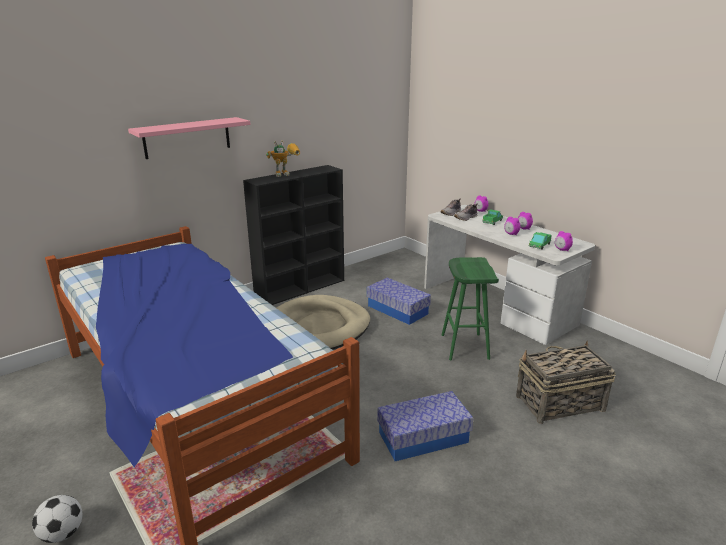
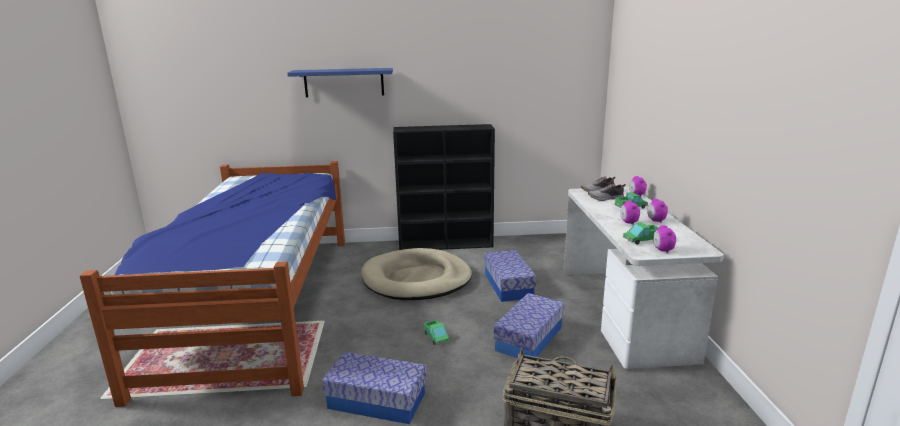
camera: 35 degrees right, 5 degrees down
(62, 534) = (90, 355): football -> none
(187, 137) = (344, 82): pink shelf -> blue shelf
(286, 174) = (437, 126): toy robot -> none
(399, 370) = (436, 337): none -> toy truck
(464, 346) = (529, 338): green stool -> storage box

